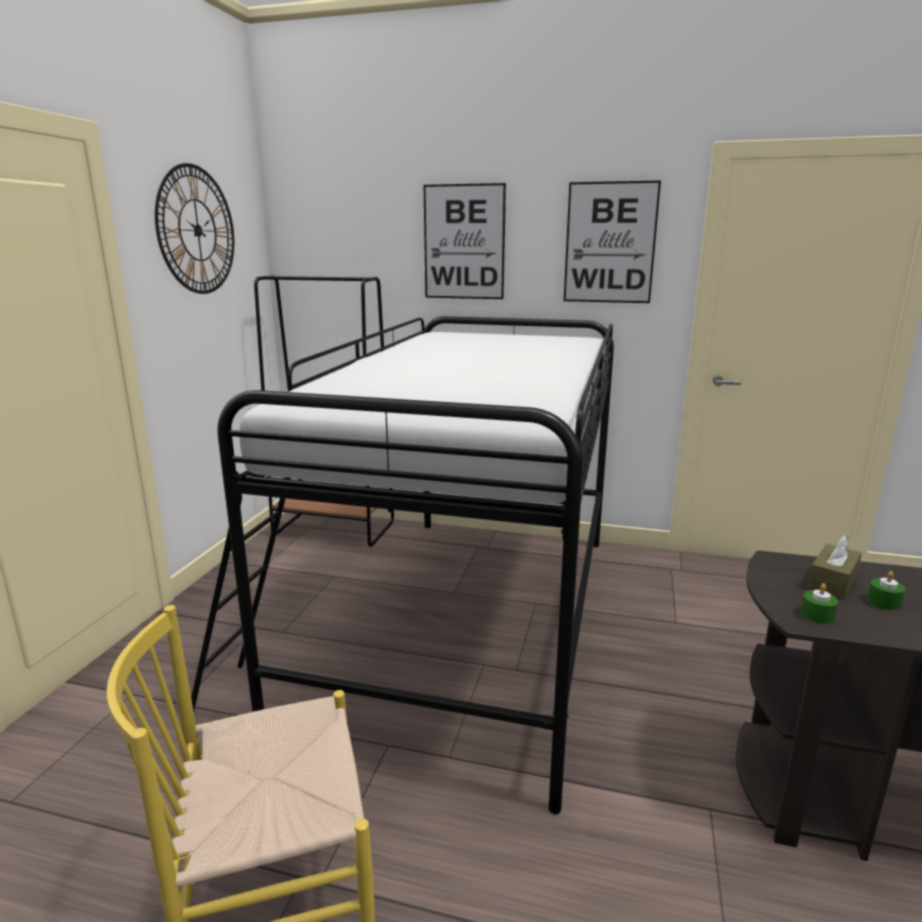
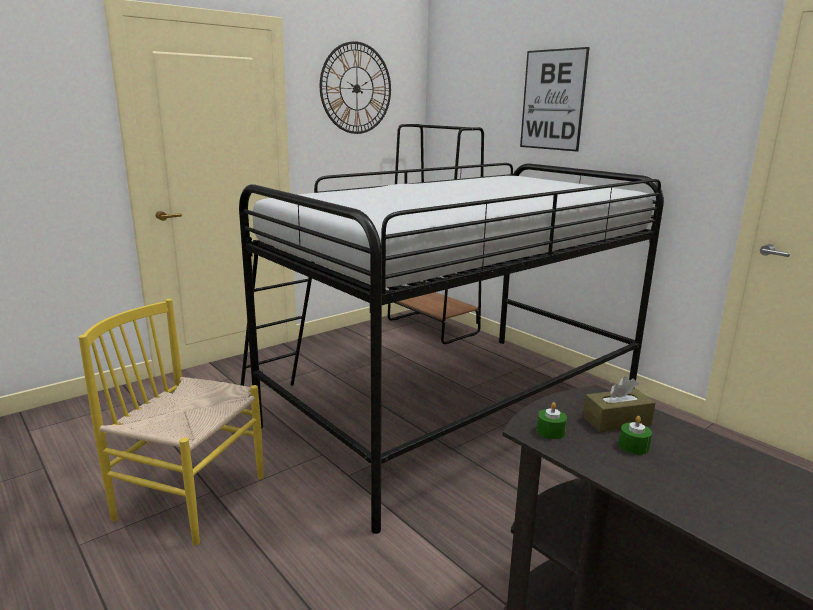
camera: 35 degrees right, 0 degrees up
(610, 243) = (673, 102): picture -> none

